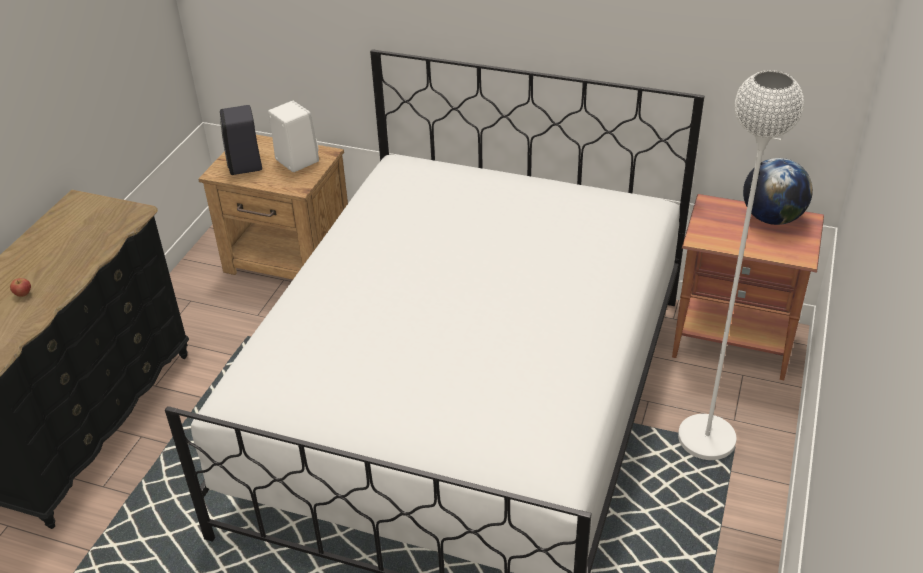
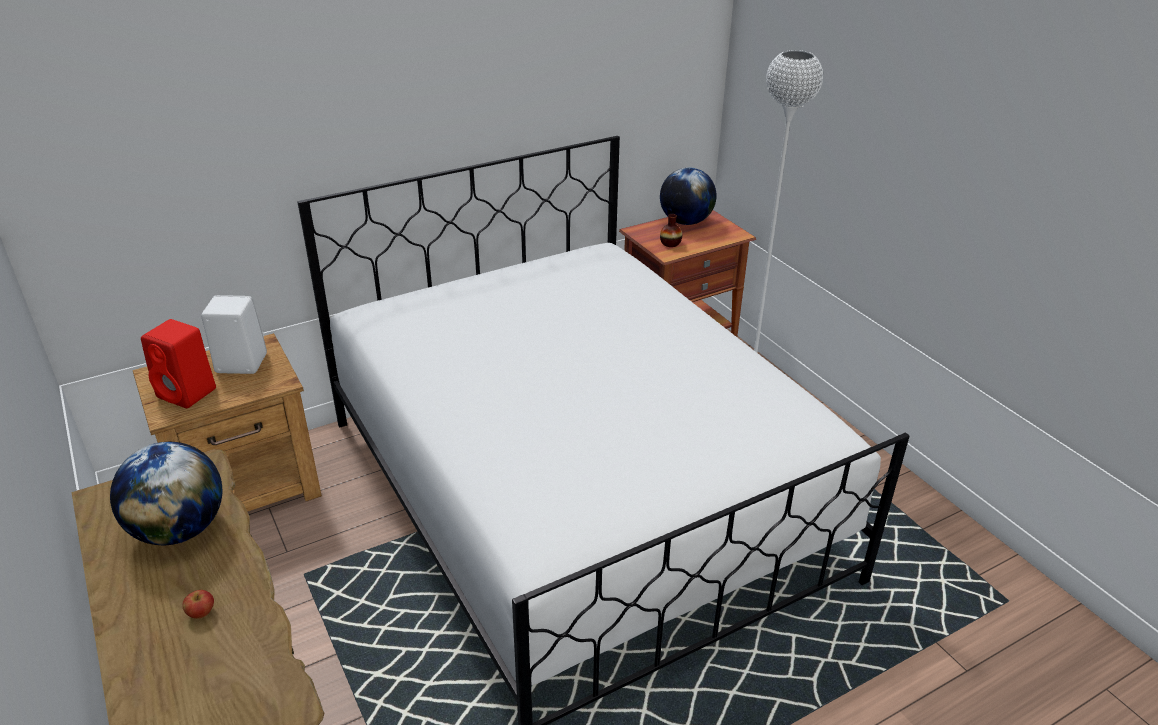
camera: 50 degrees left, 5 degrees down
(77, 242) = (180, 530): none -> globe
(245, 165) = (188, 393): black speaker -> red speaker
(719, 231) = (670, 243): none -> vase

